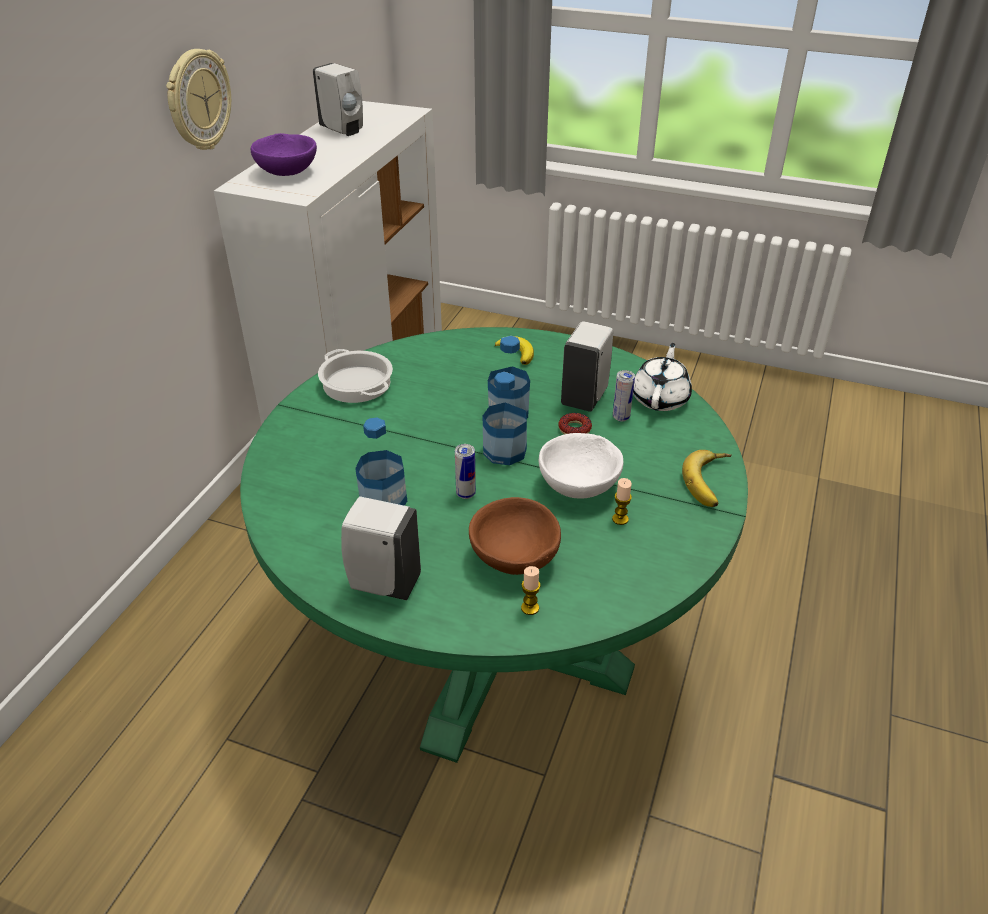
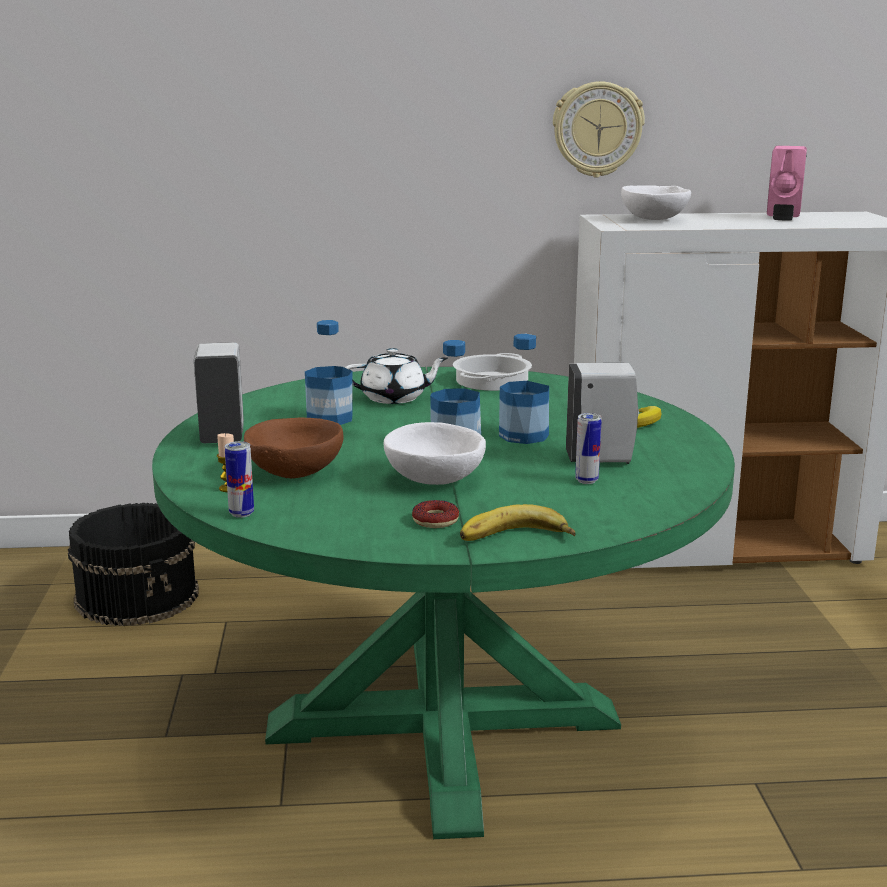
camera: 65 degrees right, 20 degrees down
(107, 804) = (138, 596): none -> black bucket
(287, 172) = (654, 220): purple bowl -> white bowl
(343, 130) = (783, 217): white soap dispenser -> pink soap dispenser
(465, 494) = (370, 441): can -> can (241, 514)
(574, 429) = (533, 464): donut -> donut (435, 520)
(620, 519) = (397, 504): candle -> none
(660, 398) = (657, 493): white teapot -> white teapot (395, 398)

